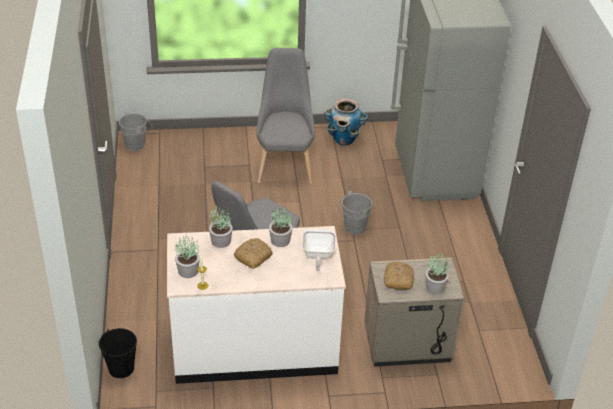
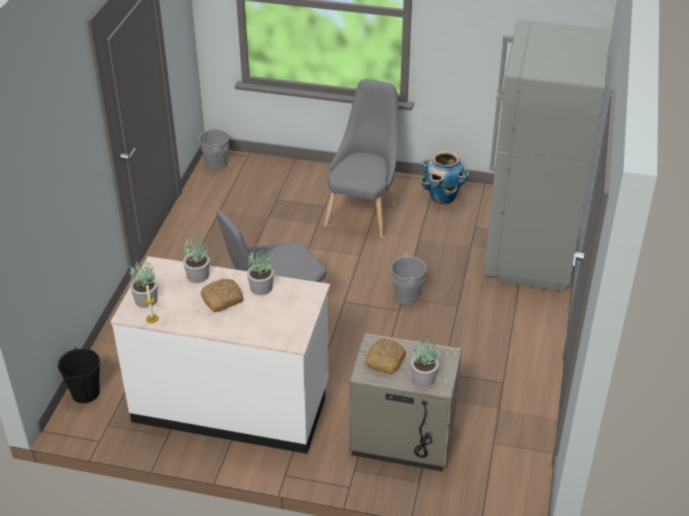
camera: 20 degrees right, 0 degrees up
(317, 256) = (292, 313): frying pan -> none

